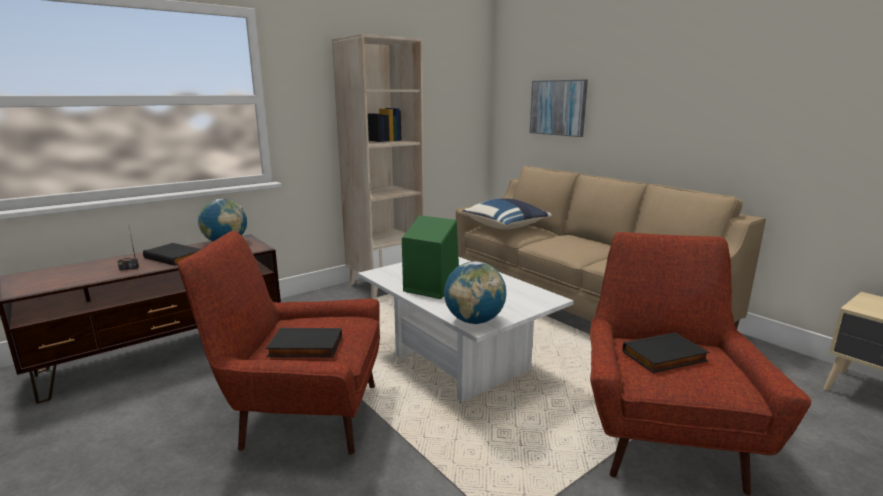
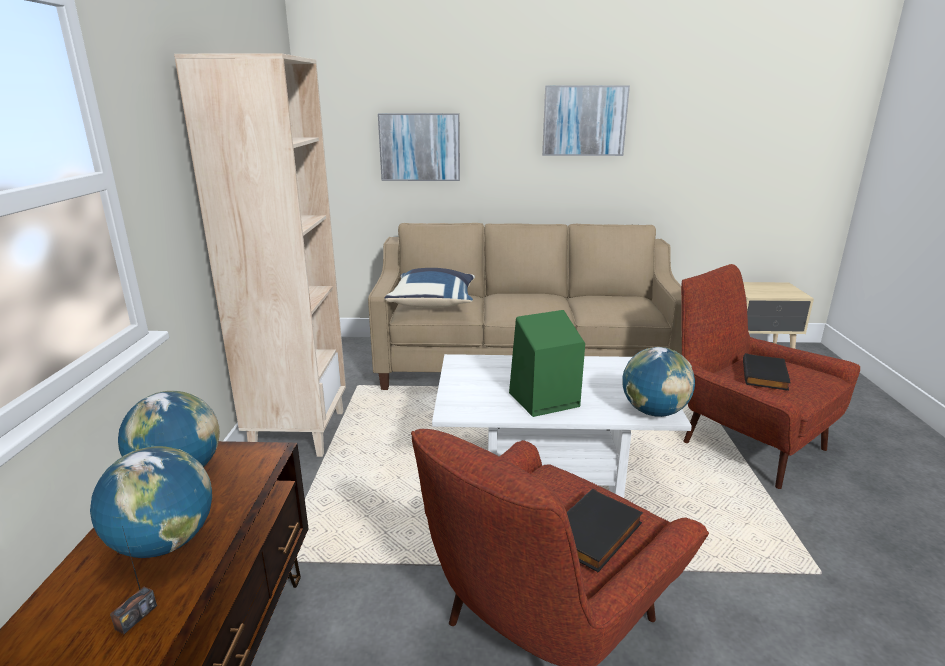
camera: 50 degrees left, 5 degrees up
(175, 257) = (164, 543): black book -> globe
(693, 84) = (584, 121): none -> picture

